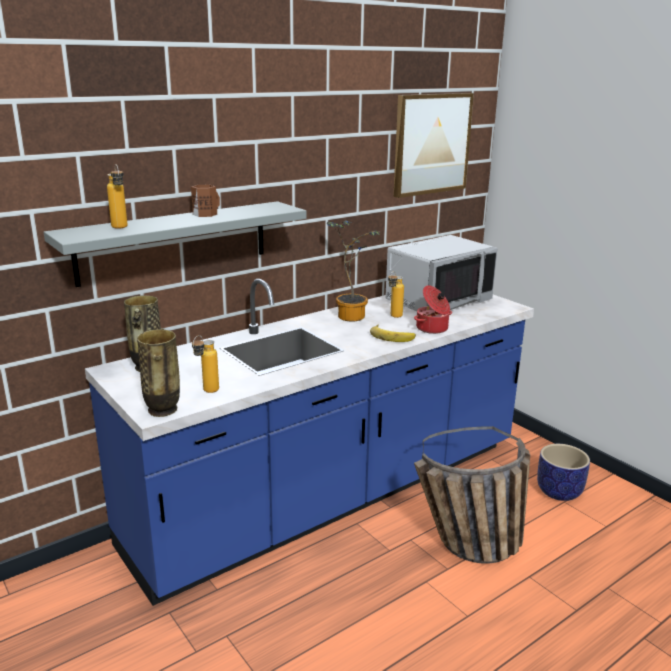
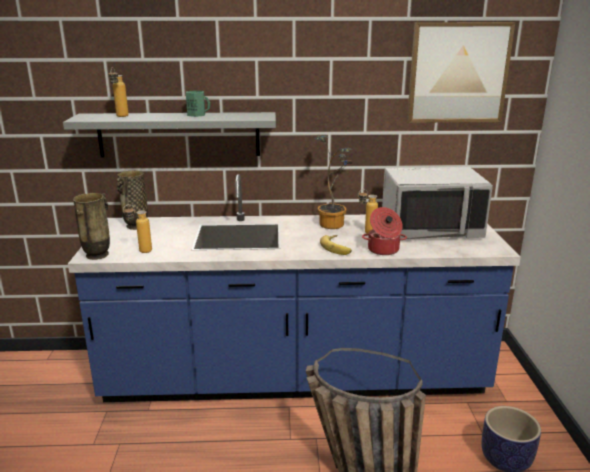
camera: 35 degrees right, 0 degrees up
(205, 214) = (197, 114): brown mug -> green mug

